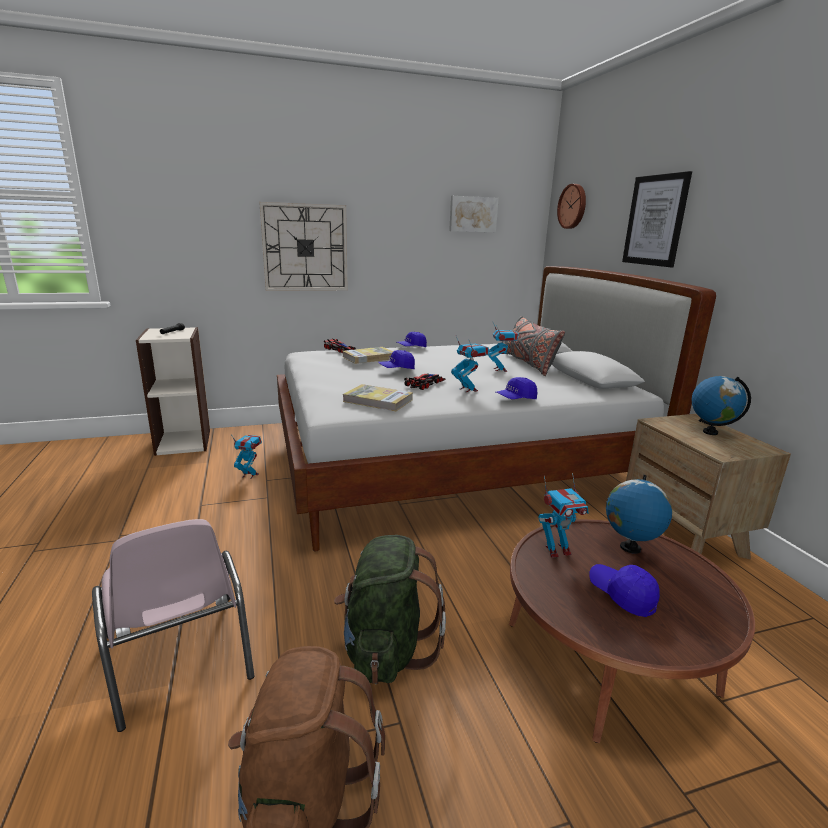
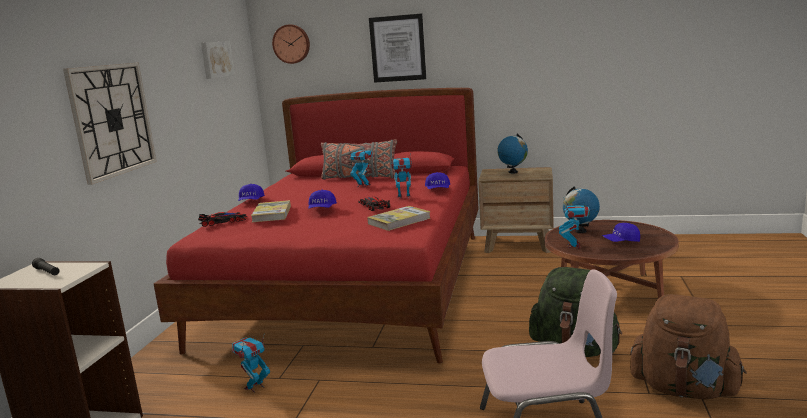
camera: 60 degrees left, 5 degrees down
(453, 465) = (355, 287): white bed -> red bed

